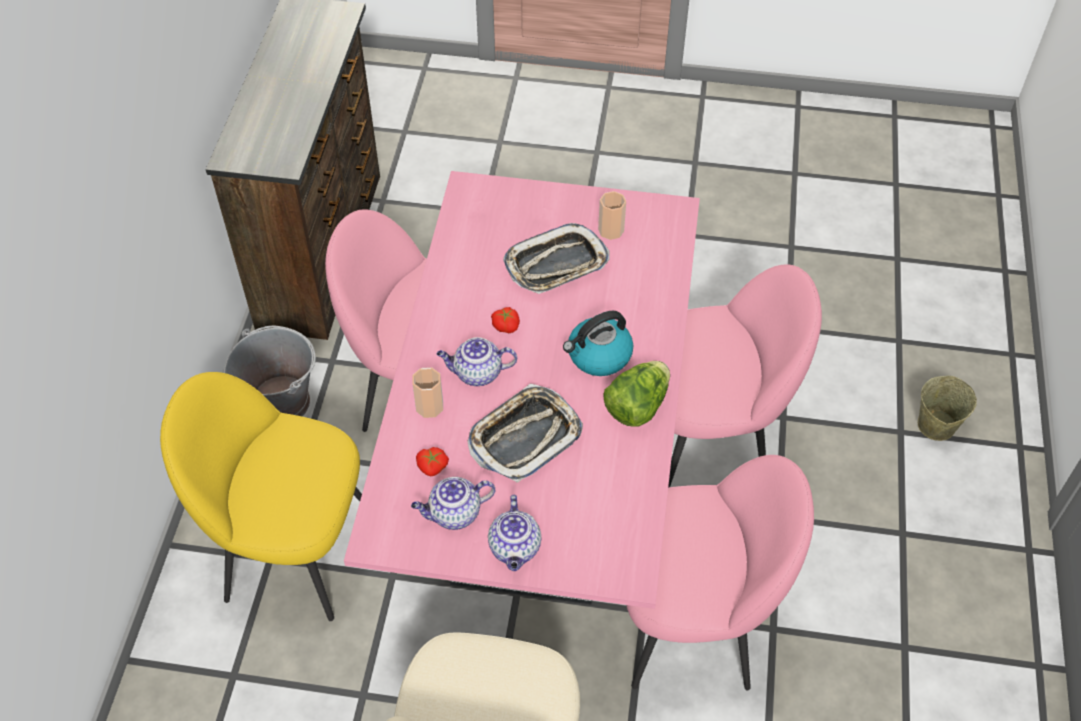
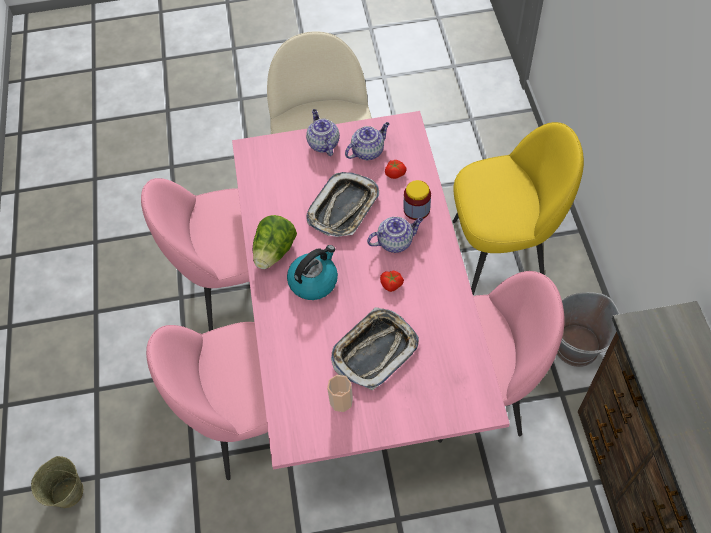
camera: 165 degrees right, 5 degrees up
(429, 406) = (416, 209): cup -> jar

